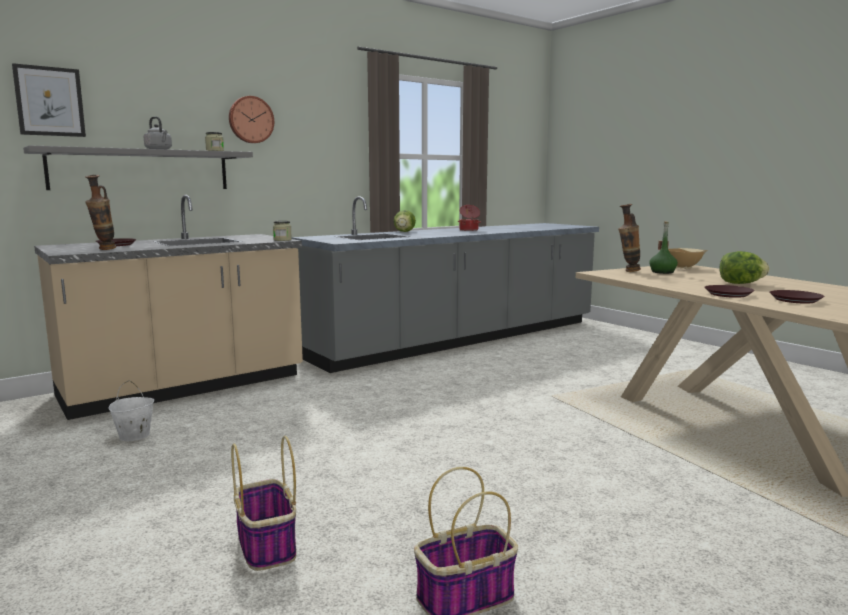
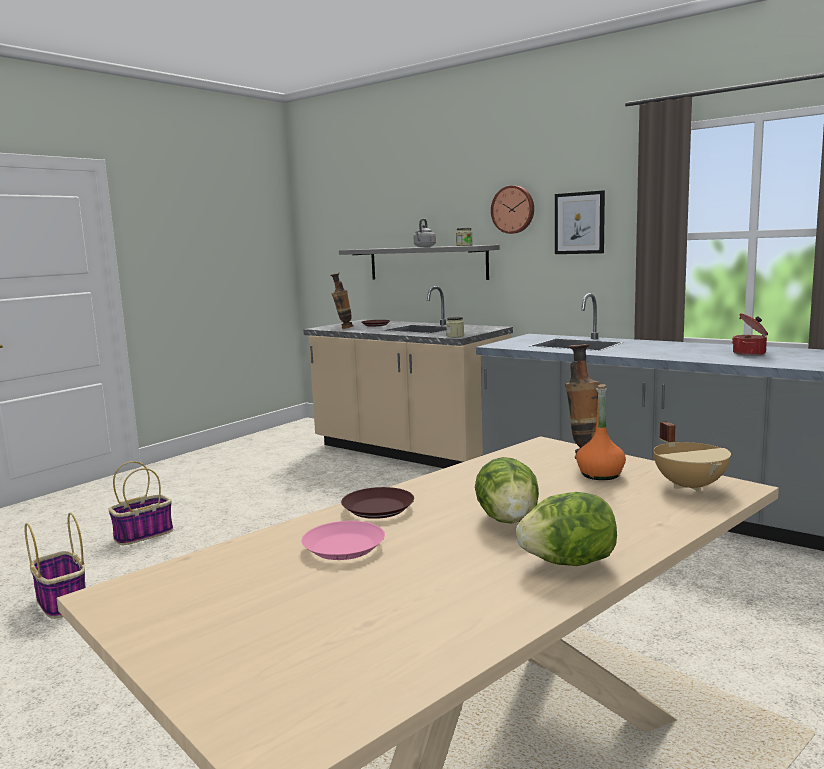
camera: 75 degrees right, 0 degrees up
(49, 101) = (376, 213): picture -> picture (579, 223)
(134, 436) = (303, 465): white bucket -> none
(404, 232) = (658, 343): lettuce -> lettuce (568, 562)
(662, 272) = (600, 475): green bottle -> orange bottle
(794, 300) = (344, 547): brown plate -> pink plate

